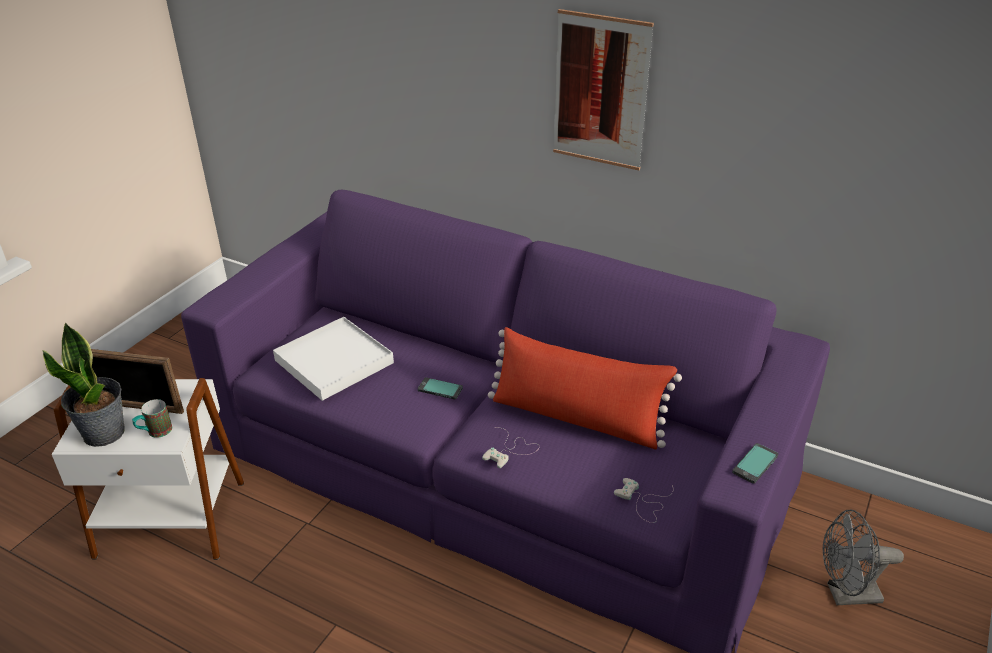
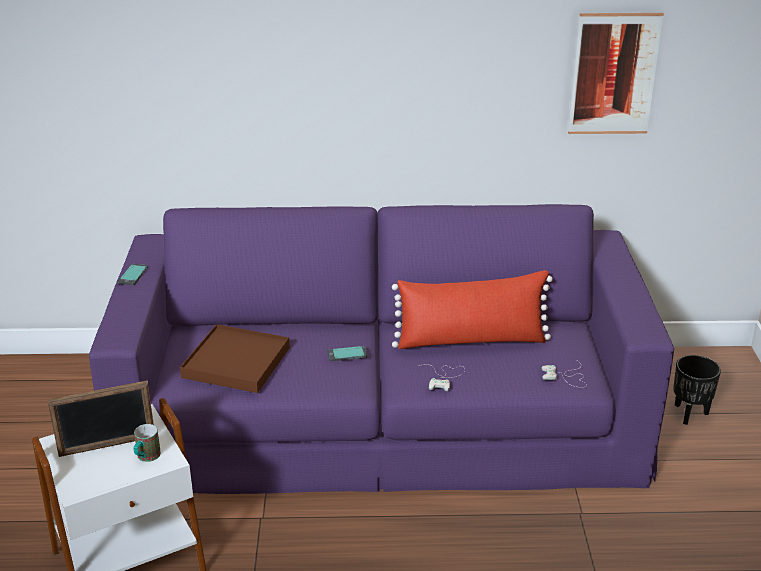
camera: 30 degrees left, 5 degrees down
(105, 433) = (98, 474): potted plant -> none
(334, 361) = (236, 362): white tray -> brown tray
(600, 91) = (411, 70): picture -> picture (614, 74)
(755, 464) = (644, 315): phone -> phone (133, 275)
(846, 595) = (690, 414): grey fan -> black planter

